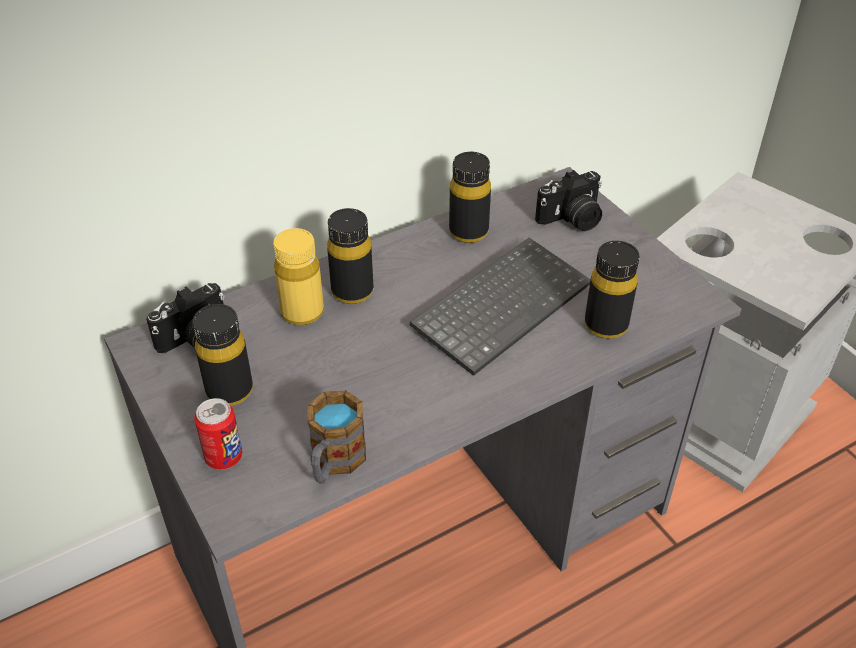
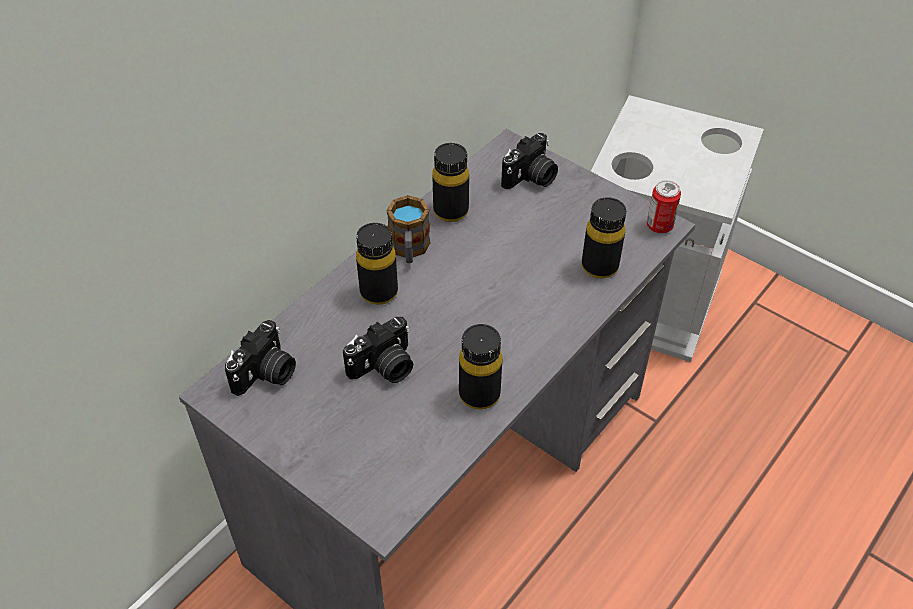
camera: 20 degrees left, 5 degrees up
(224, 457) = (346, 471): can -> can (659, 226)
(229, 391) = (319, 412): black bottle -> black bottle (479, 394)
(302, 312) = (345, 323): yellow bottle -> none
(318, 366) = (384, 368): none -> camera
(334, 462) = (440, 447): mug -> mug (409, 250)
(501, 304) = (509, 270): keyboard -> none

